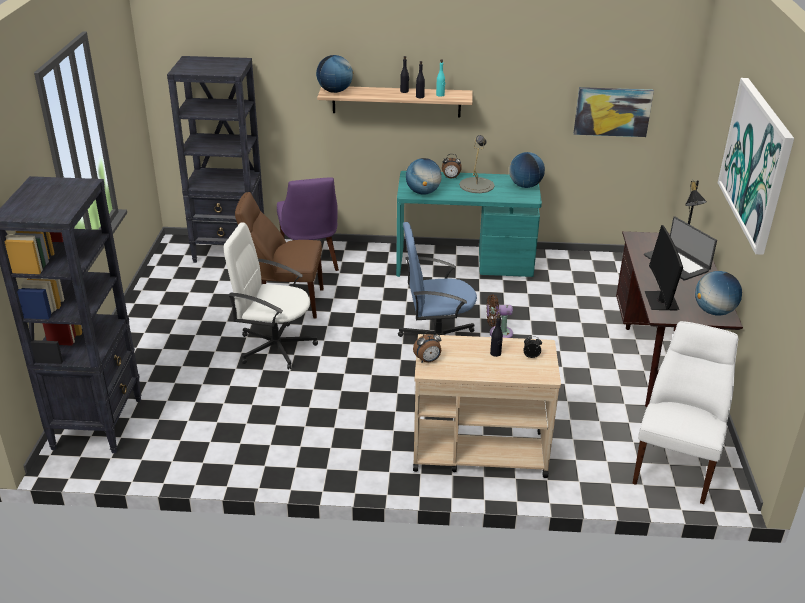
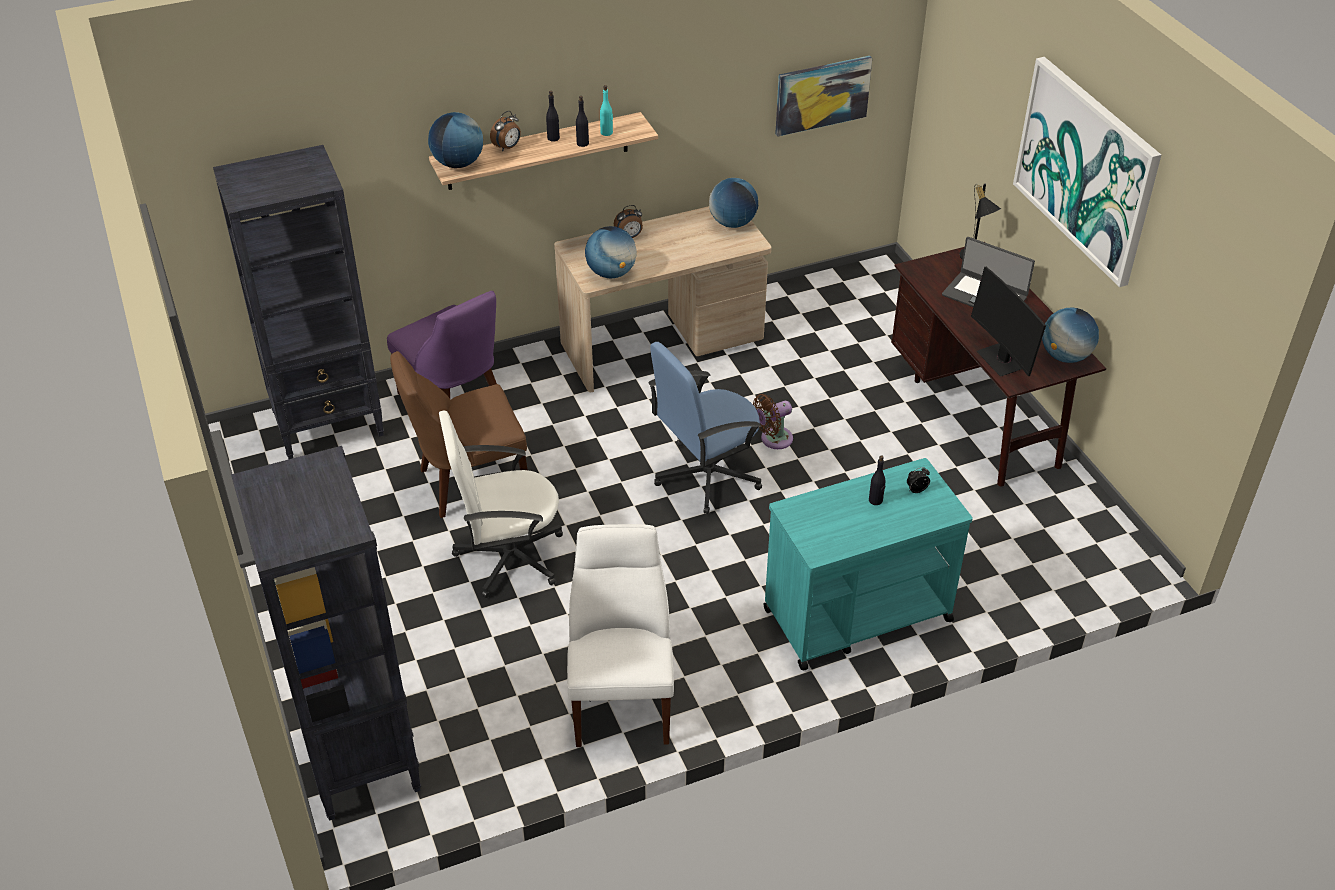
camera: 25 degrees left, 10 degrees up
(428, 360) = (808, 538): alarm clock -> alarm clock (507, 147)
(464, 263) = (662, 343): turquoise desk -> beige desk
(476, 185) = (671, 240): grey table lamp -> none
(478, 451) = (856, 615): beige cart -> turquoise cart
(675, 464) = (1071, 551): white chair -> white chair (622, 696)

